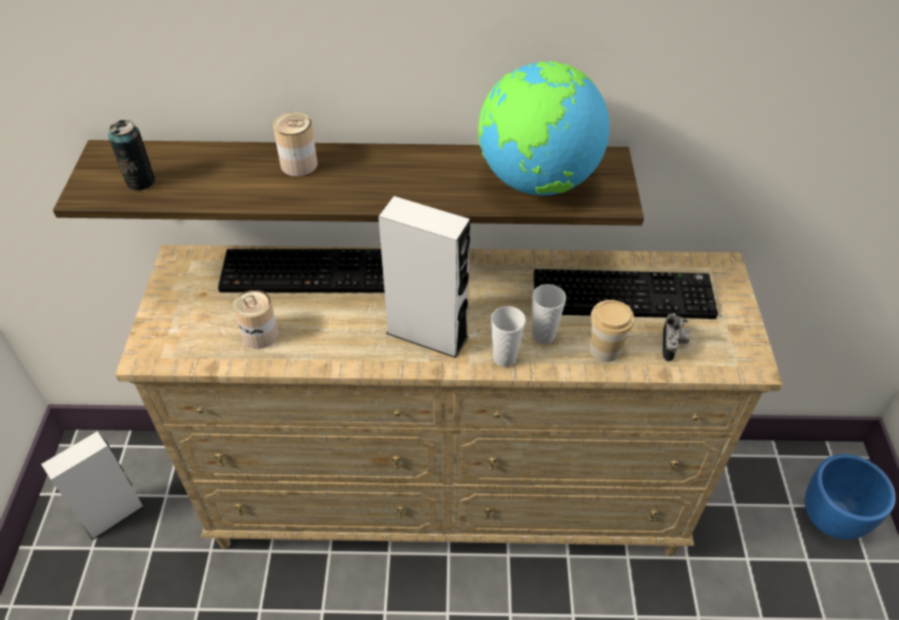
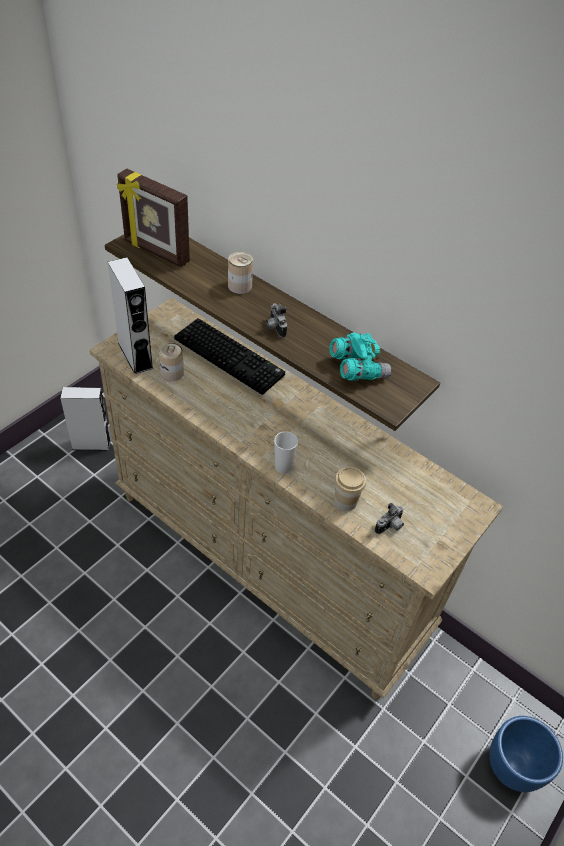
camera: 35 degrees right, 0 degrees up
(140, 181) = (156, 252): can -> picture frame
(396, 189) = (274, 328): none -> camera
(427, 335) = (255, 428): grey speaker -> grey speaker (135, 355)
(536, 181) = (357, 369): globe -> turquoise binoculars
(543, 335) = (318, 470): cup -> none
(624, 294) = (394, 480): keyboard -> none

